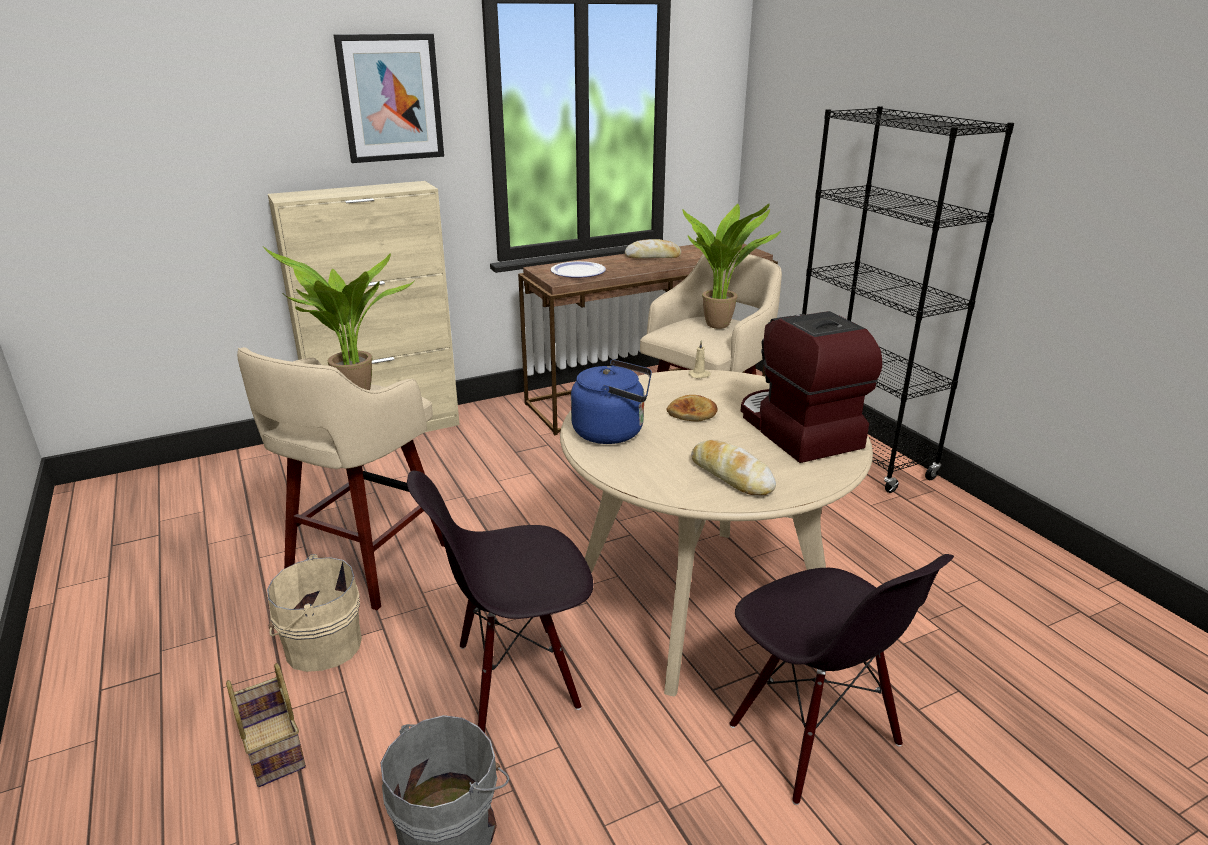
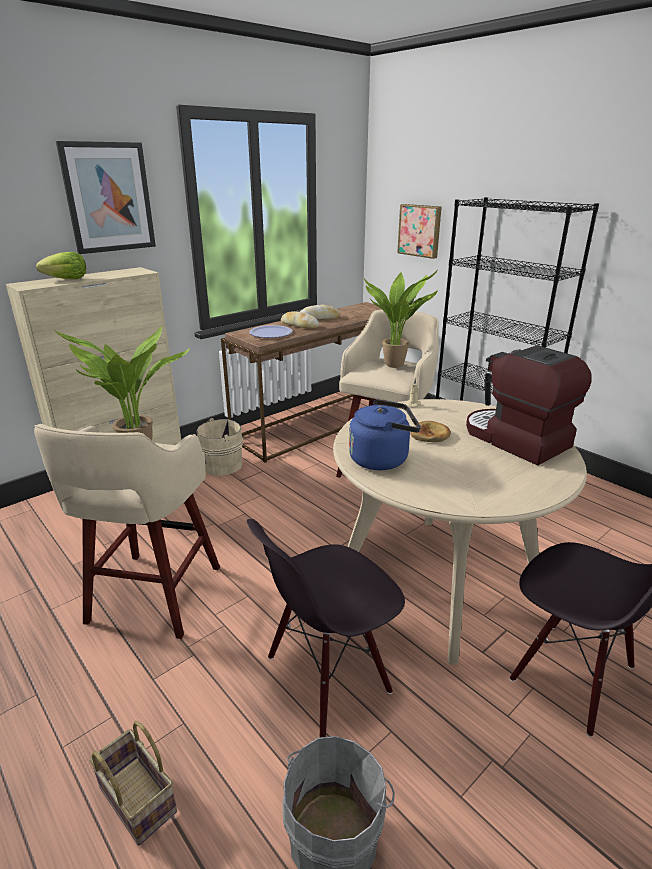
camera: 15 degrees left, 0 degrees up
(320, 645) = (142, 683): beige bucket -> beige bucket (220, 466)
(332, 192) = (67, 279): none -> lettuce
(731, 476) = (497, 483): bread -> bread (299, 325)
(804, 146) = (420, 230): none -> picture

